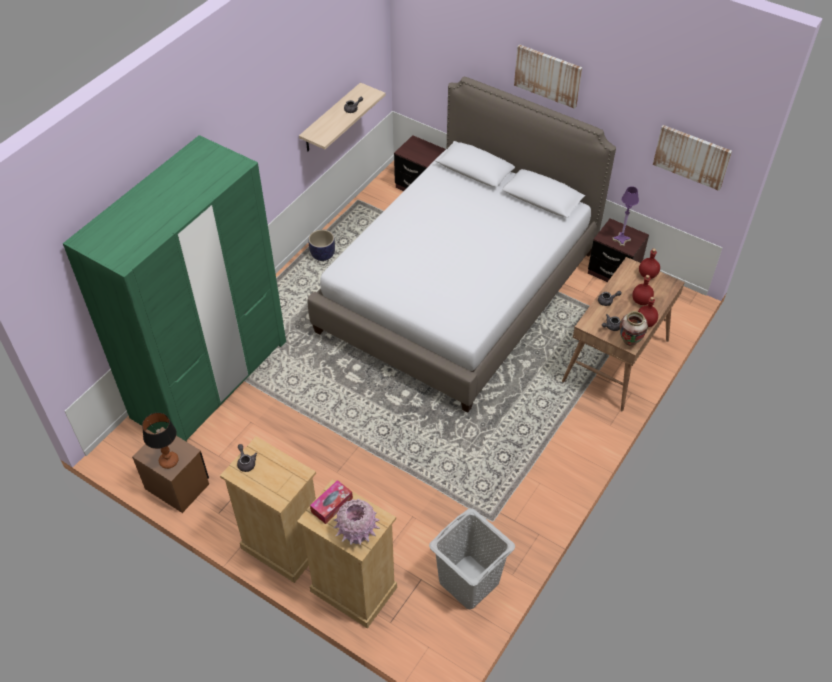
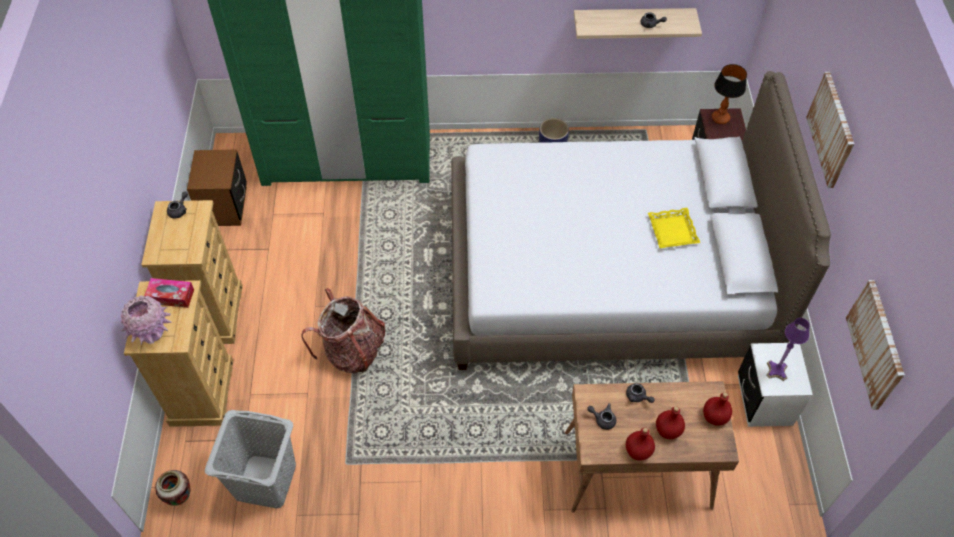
camera: 55 degrees right, 5 degrees up
(168, 461) = (205, 175): table lamp -> table lamp (720, 118)
(398, 468) = (352, 351): none -> backpack
(495, 215) = (673, 231): none -> yellow tray
(613, 272) = (764, 400): brown nightstand -> white nightstand
(629, 342) = (595, 449): vase -> vase (180, 498)

